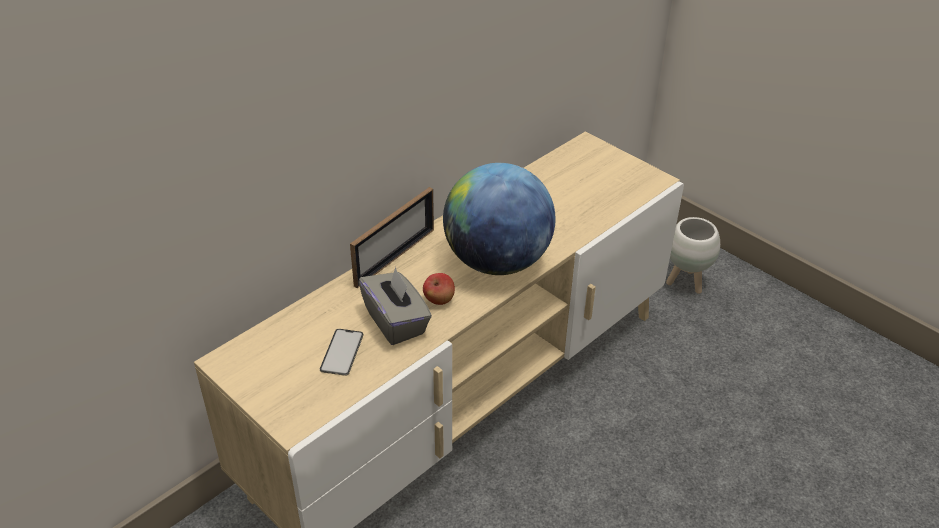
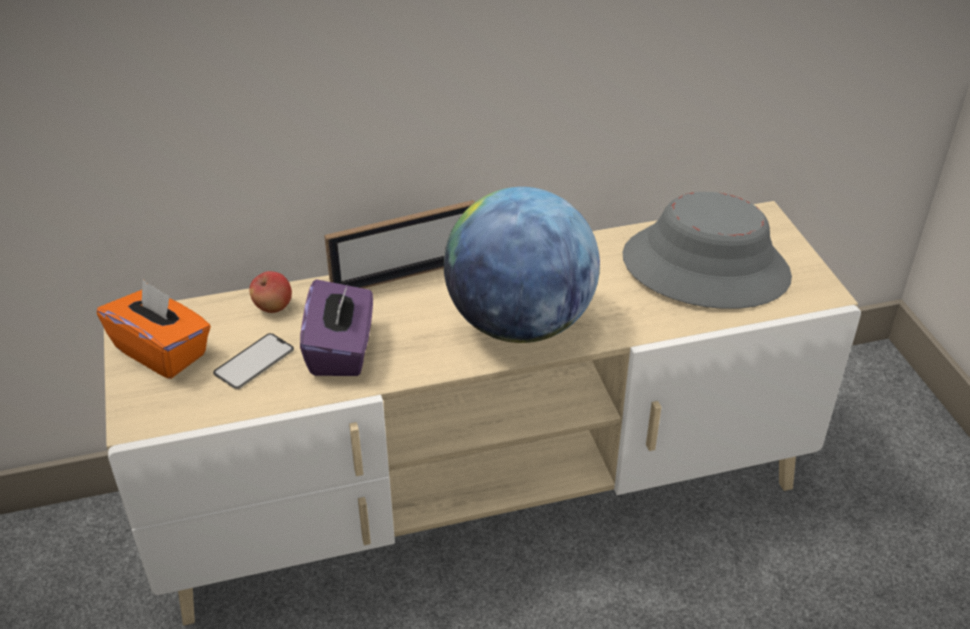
camera: 30 degrees right, 0 degrees up
(267, 371) = (162, 351): none -> orange tissue box
(396, 322) = (341, 350): grey tissue box -> purple tissue box
(439, 300) = (411, 344): apple -> apple (273, 307)
(579, 186) = (705, 267): none -> grey hat
(685, 283) = (879, 464): white planter -> none

